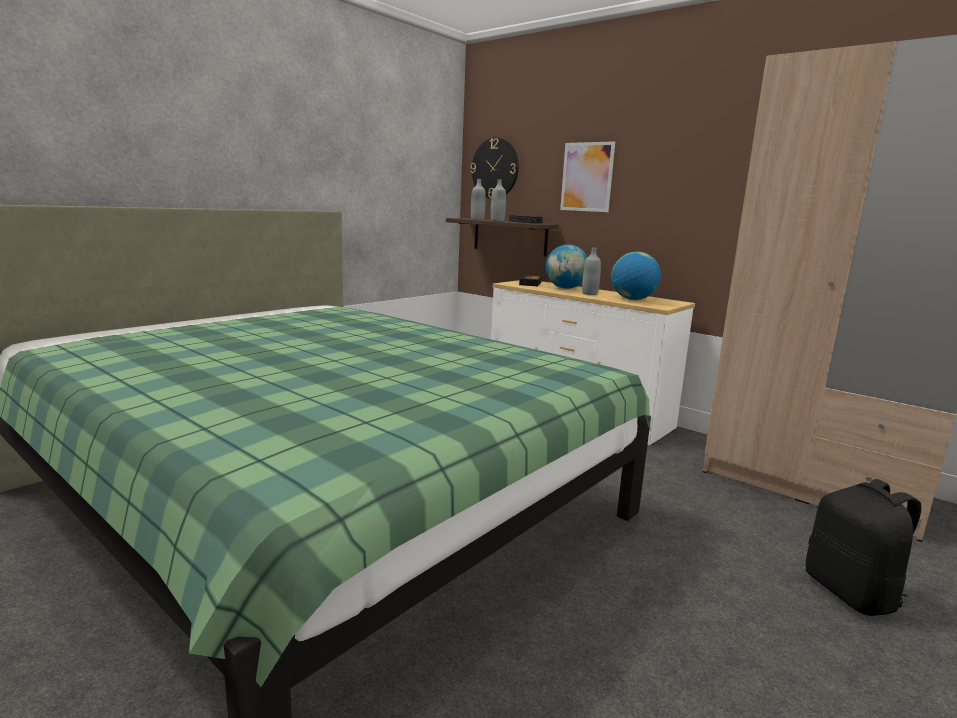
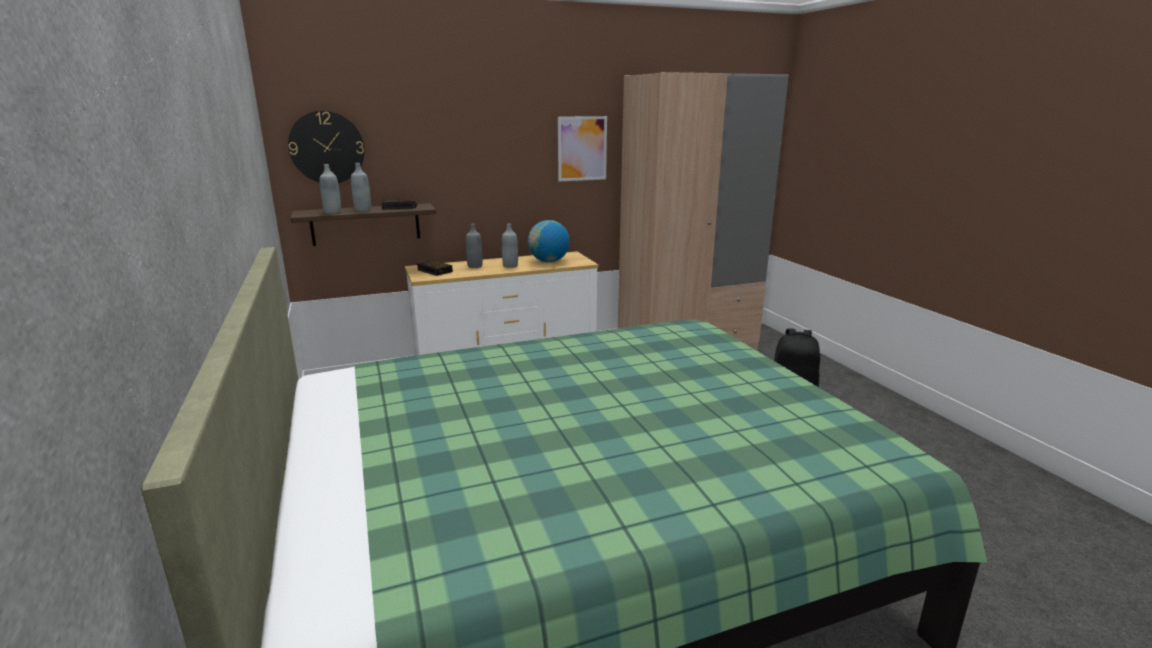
camera: 60 degrees left, 5 degrees up
(566, 288) = (475, 266): globe -> grey bottle
(587, 177) = (455, 153): picture -> picture (582, 148)

